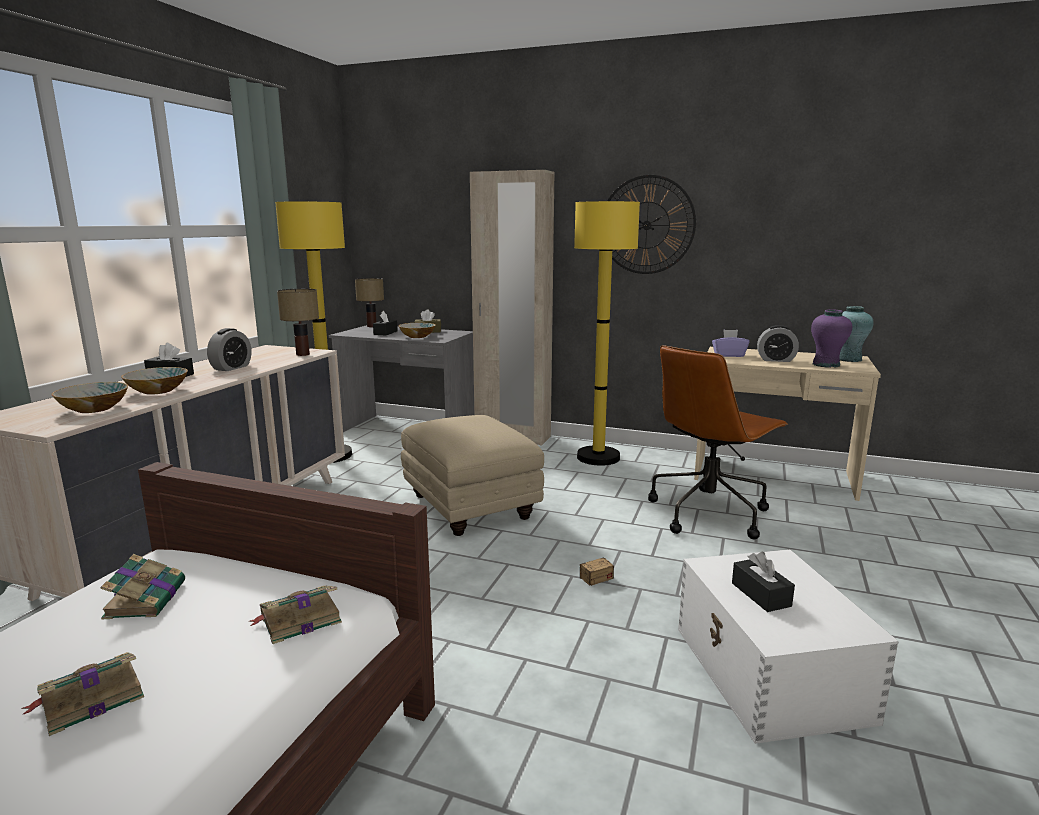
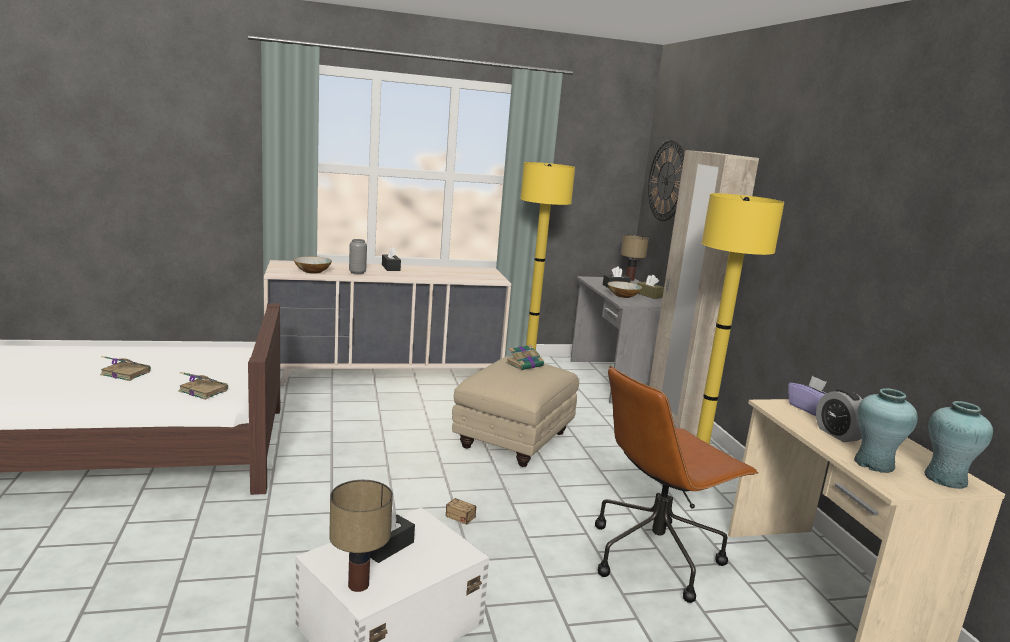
camera: 55 degrees right, 0 degrees up
(146, 598) = (204, 358): book -> book (525, 364)
(158, 391) = (357, 273): bowl -> grey vase
(231, 368) = (425, 273): alarm clock -> none
(303, 354) = (484, 279): table lamp -> table lamp (359, 586)
(647, 225) = (819, 232): wall clock -> wall clock (666, 180)
(709, 513) = (655, 555): brown office chair -> brown office chair turned 45 degrees counterclockwise
(826, 364) = (874, 464): purple vase -> turquoise vase

